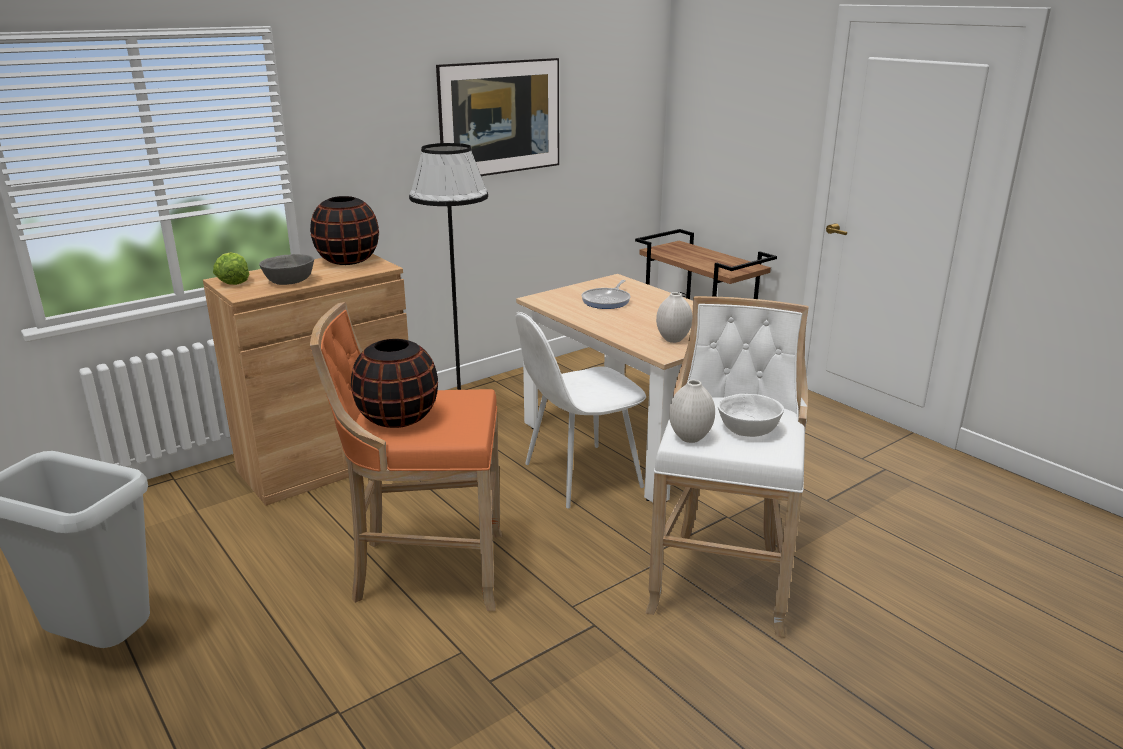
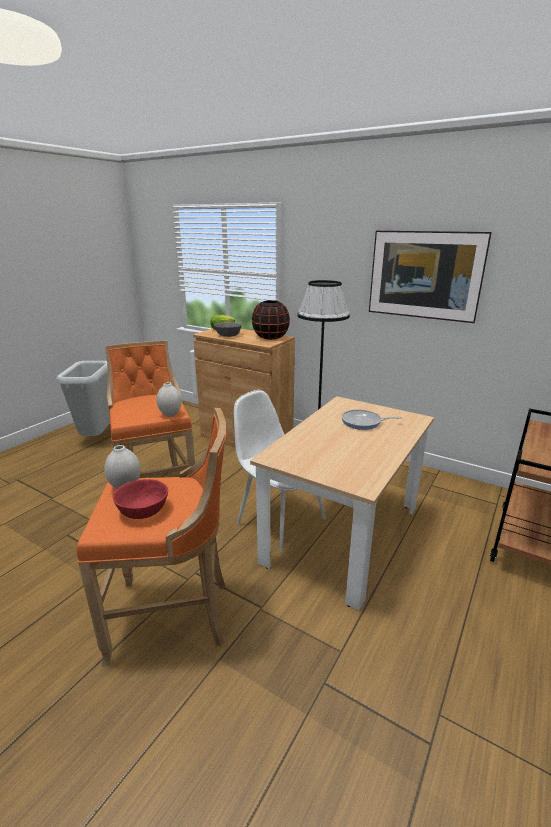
camera: 70 degrees right, 0 degrees up
(398, 419) = (141, 403): black vase -> none
(672, 340) = (302, 456): white vase -> white vase (170, 414)
(722, 577) = (174, 616): white stool -> orange stool
(748, 429) = (143, 510): white bowl -> red bowl

